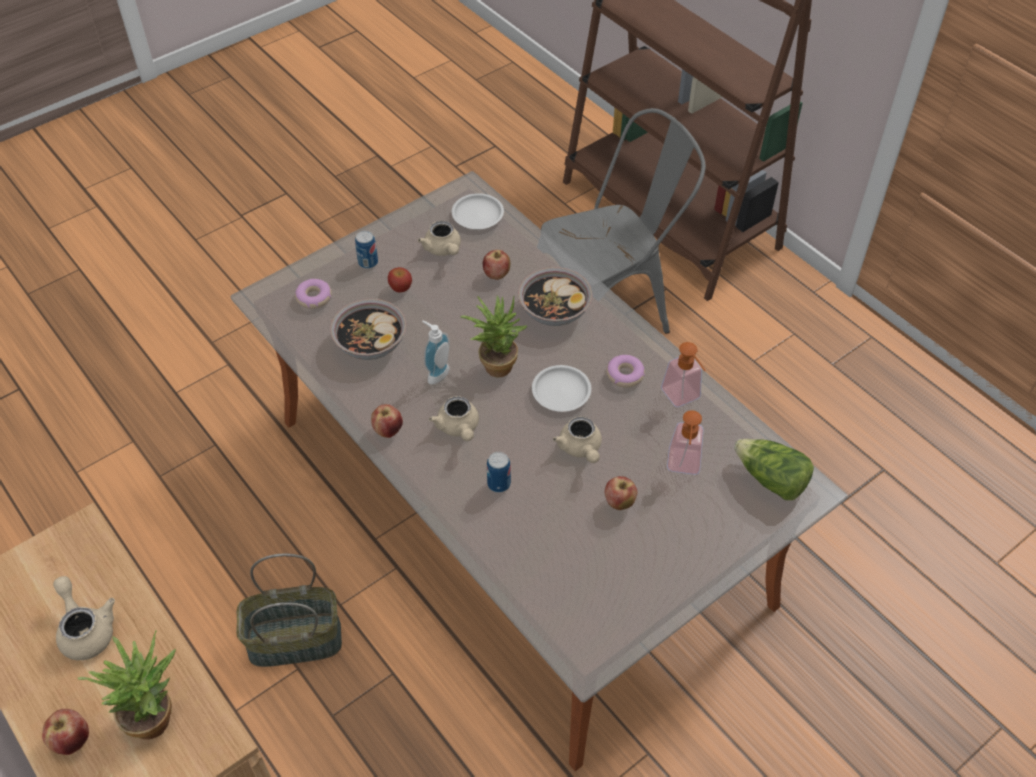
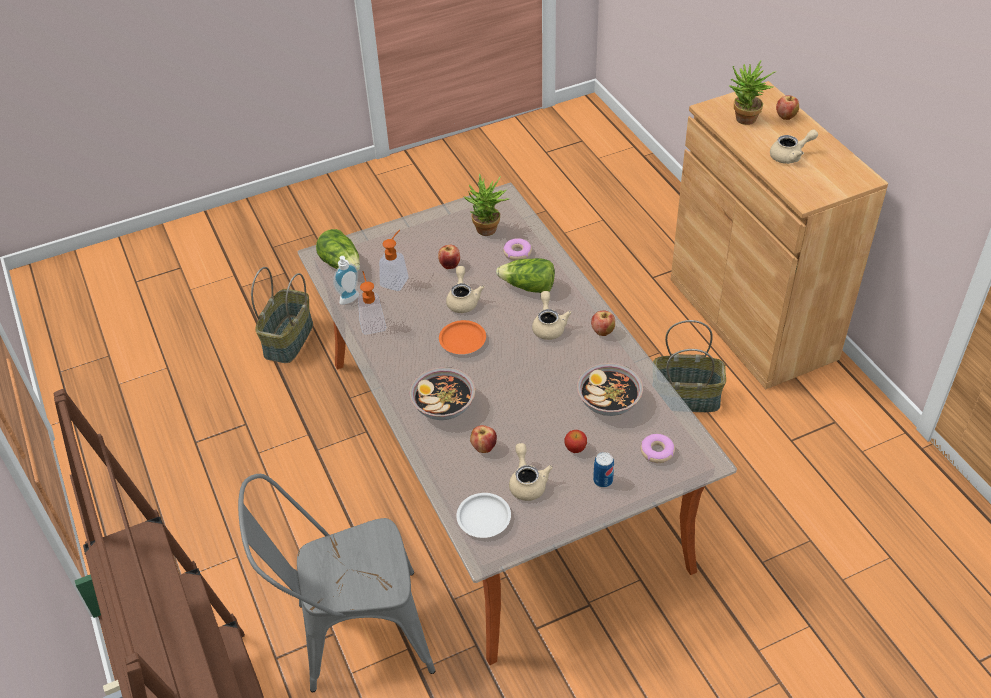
camera: 165 degrees left, 5 degrees down
(86, 629) = (790, 156): beige teapot -> beige teapot turned 90 degrees counterclockwise
(435, 373) = (558, 368): soap dispenser -> soap dispenser (351, 300)
(495, 363) = (507, 369): potted plant -> potted plant (487, 232)
(499, 484) = (528, 287): can -> lettuce
(561, 392) = (462, 340): white plate -> orange plate
(625, 375) = (408, 345): donut -> donut (517, 253)
(866, 638) = (289, 340): none -> basket

